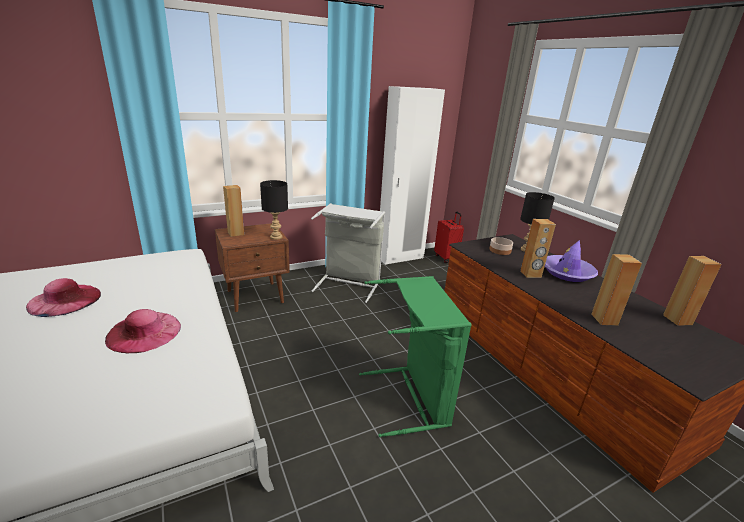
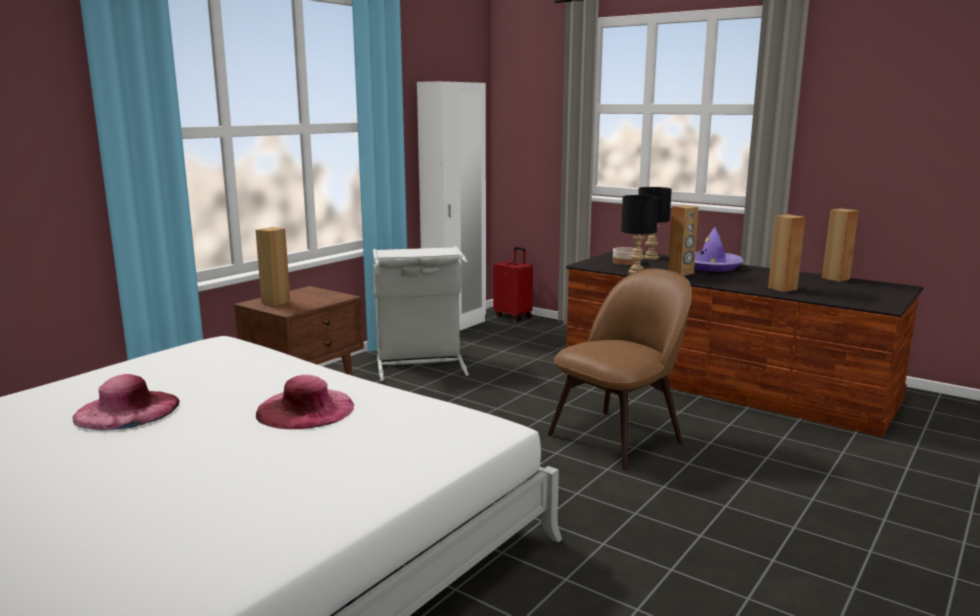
camera: 25 degrees left, 10 degrees down
(276, 237) = (340, 296): black table lamp -> black table lamp (636, 272)
(412, 398) = (618, 437): green laundry basket -> brown chair

